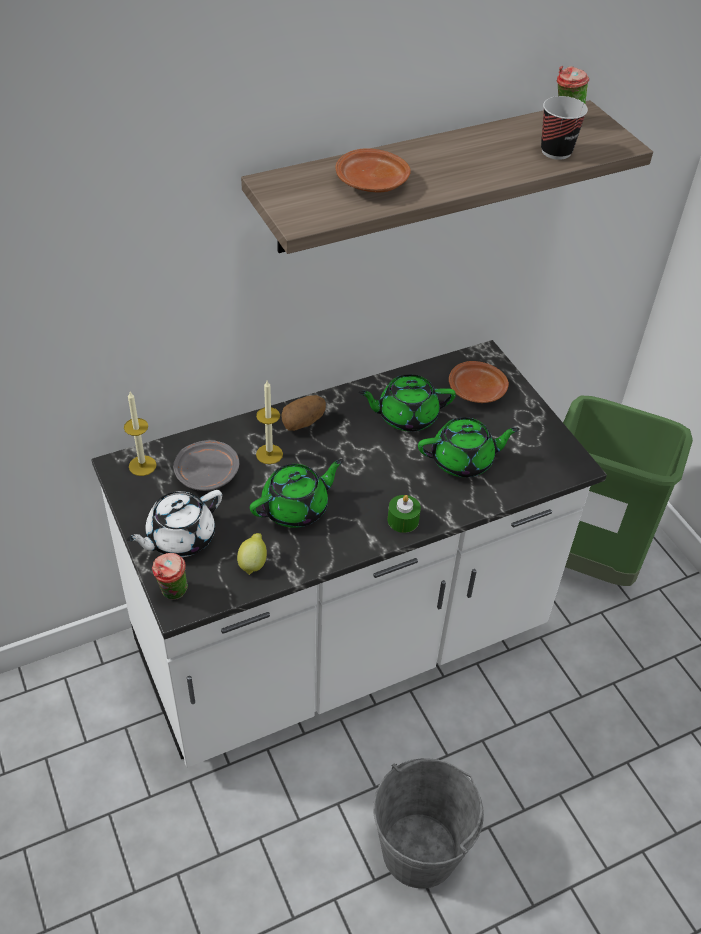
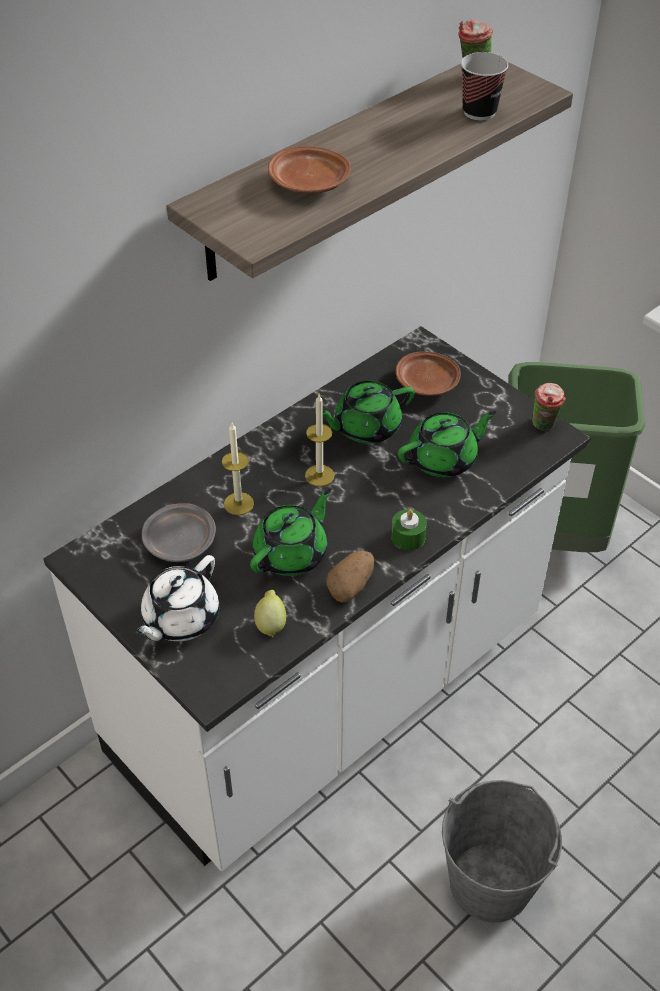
camera: 15 degrees left, 0 degrees up
(142, 465) = (104, 551): candle -> candle (319, 475)
(173, 594) = (199, 681): cup -> cup (544, 426)
(303, 422) = (260, 460): potato -> potato (351, 585)

